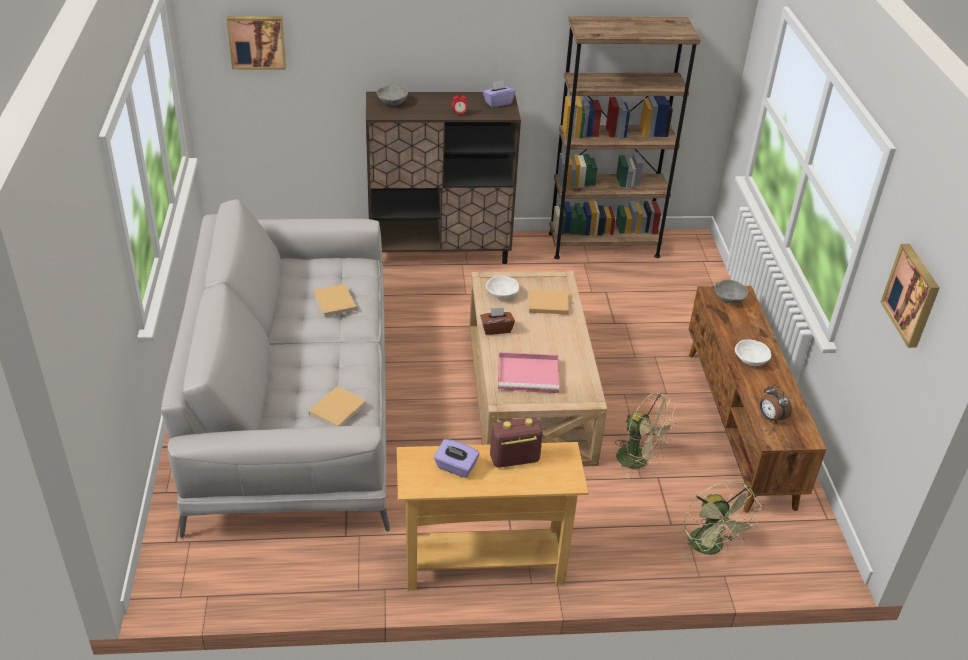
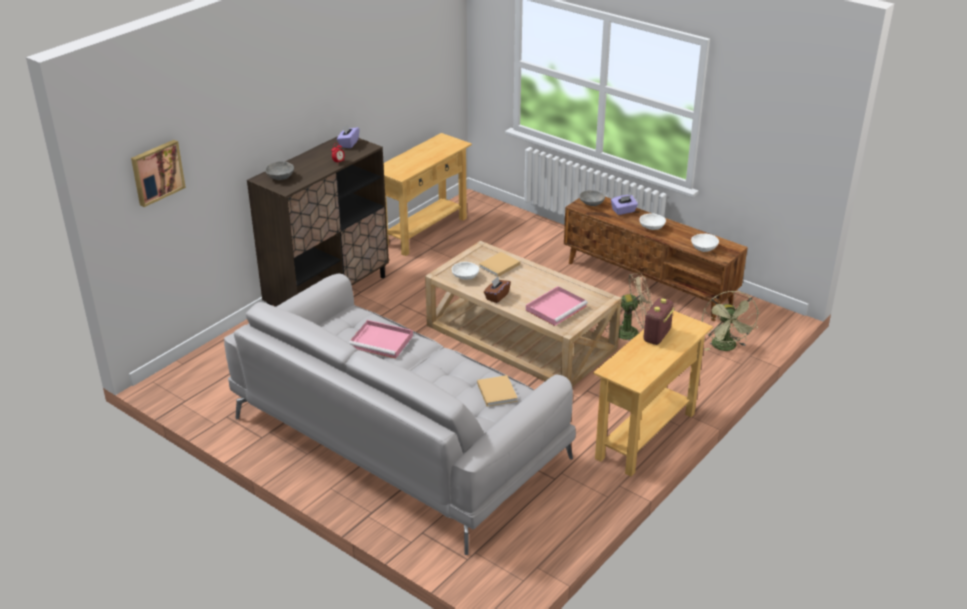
camera: 45 degrees left, 5 degrees down
(335, 303) = (382, 341): beige book -> pink tray
(455, 467) = (638, 359): purple tissue box -> purple tissue box (623, 211)
(603, 245) = (424, 231): brown bookcase -> beige console table
(711, 548) = (726, 347): green fan -> green fan turned 60 degrees clockwise
(770, 418) = (704, 248): alarm clock -> white bowl
(913, 295) = (774, 117): picture -> none

